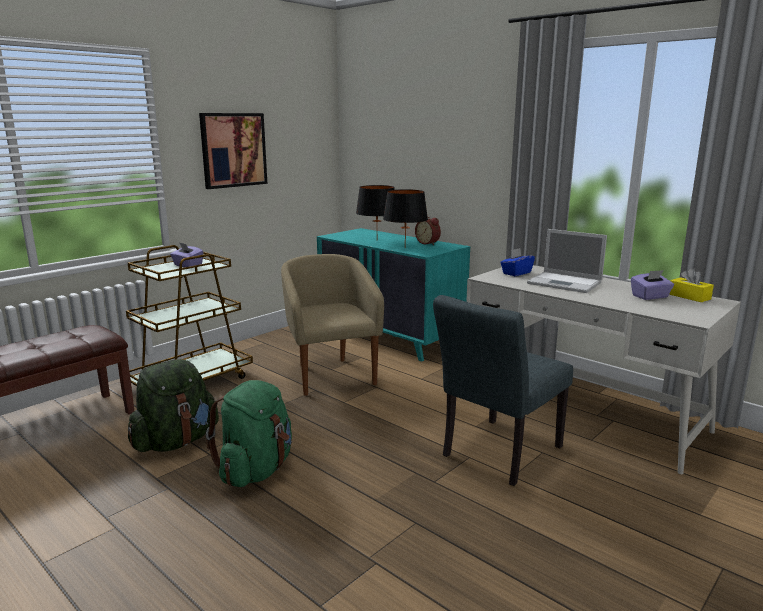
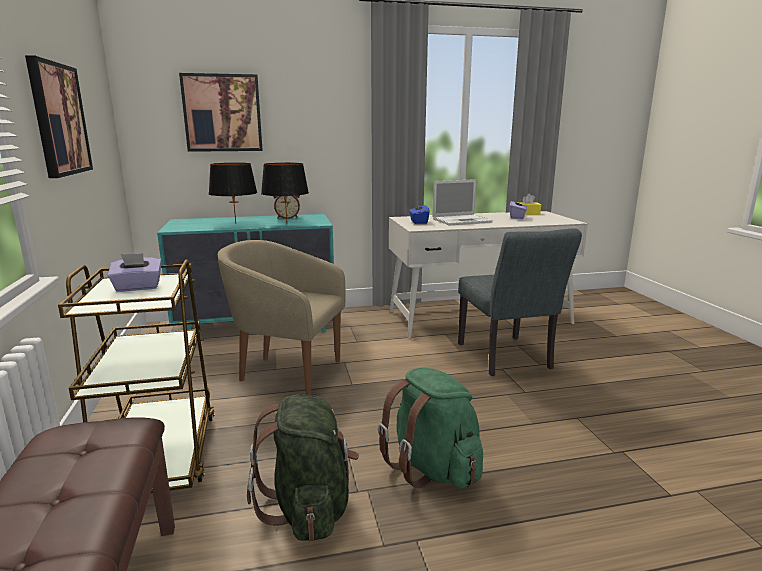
camera: 55 degrees left, 0 degrees up
(401, 140) = (222, 113): none -> picture

